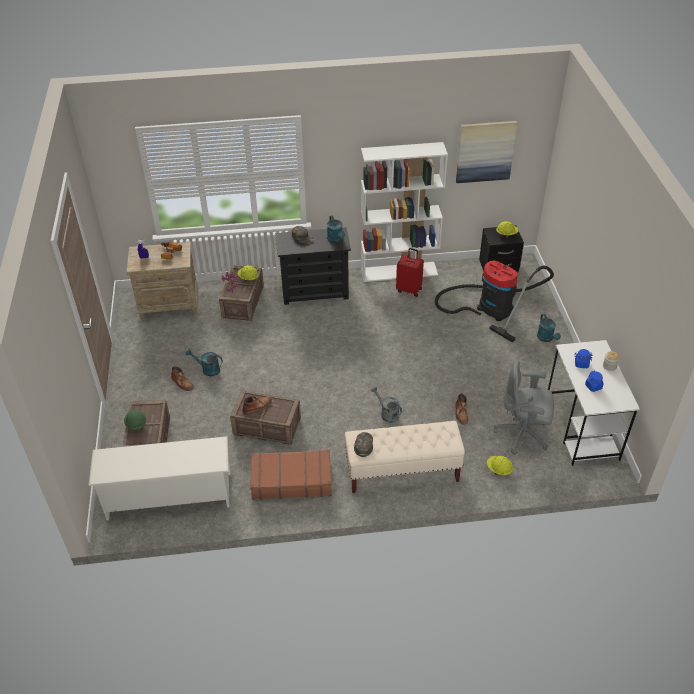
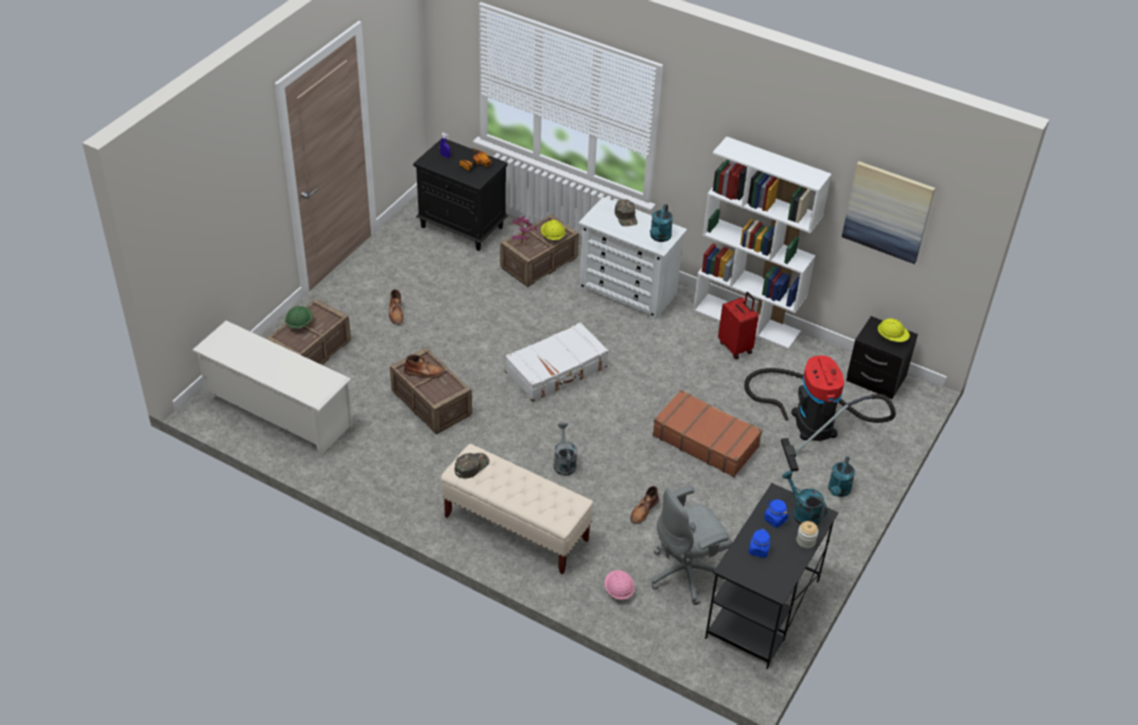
camera: 35 degrees right, 0 degrees up
(170, 305) = (463, 227): beige nightstand -> black nightstand
(207, 369) = (433, 313): turquoise watering can -> turquoise watering can (802, 513)
(291, 480) = (401, 468): brown suitcase -> brown suitcase (705, 440)
(315, 291) = (628, 291): black dresser -> white dresser
(323, 361) = (557, 370): none -> white suitcase
(498, 470) = (618, 590): yellow hard hat -> pink hard hat
(523, 434) = (686, 573): grey office chair -> grey office chair turned 75 degrees counterclockwise
(582, 429) = (762, 610): white desk -> black desk

